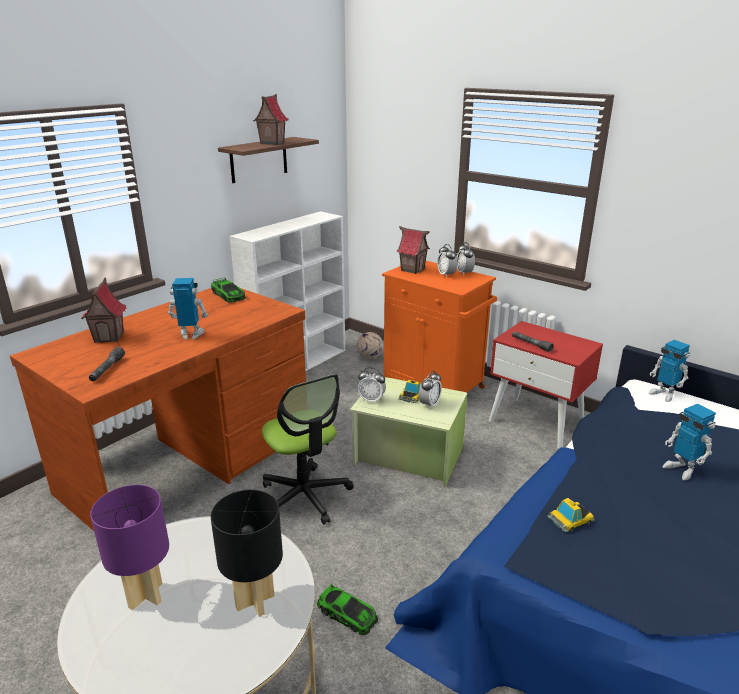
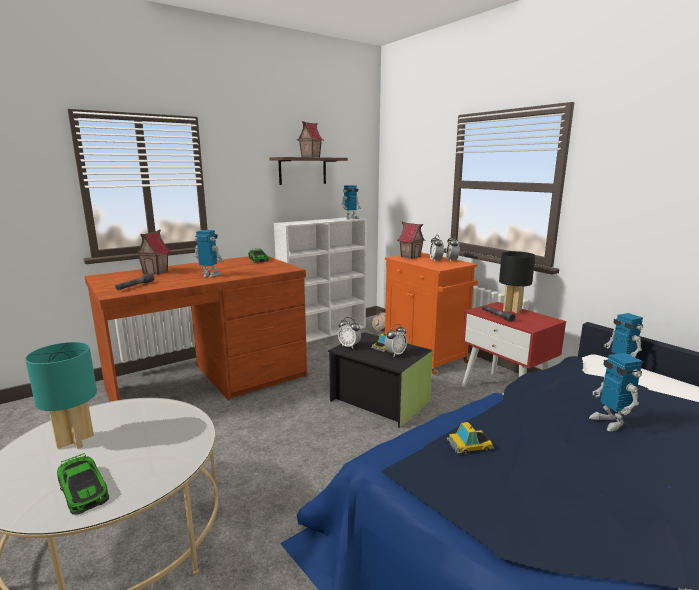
camera: 15 degrees right, 10 degrees down
(146, 595) = (76, 440): purple table lamp -> turquoise table lamp
(255, 601) = (151, 459): black table lamp -> black table lamp (512, 310)
(305, 496) = (280, 417): office chair -> none
(322, 216) = (351, 218): none -> toy robot
(347, 614) = (264, 509): toy car -> toy car (83, 489)
(408, 454) = (380, 400): green storage box -> black storage box

